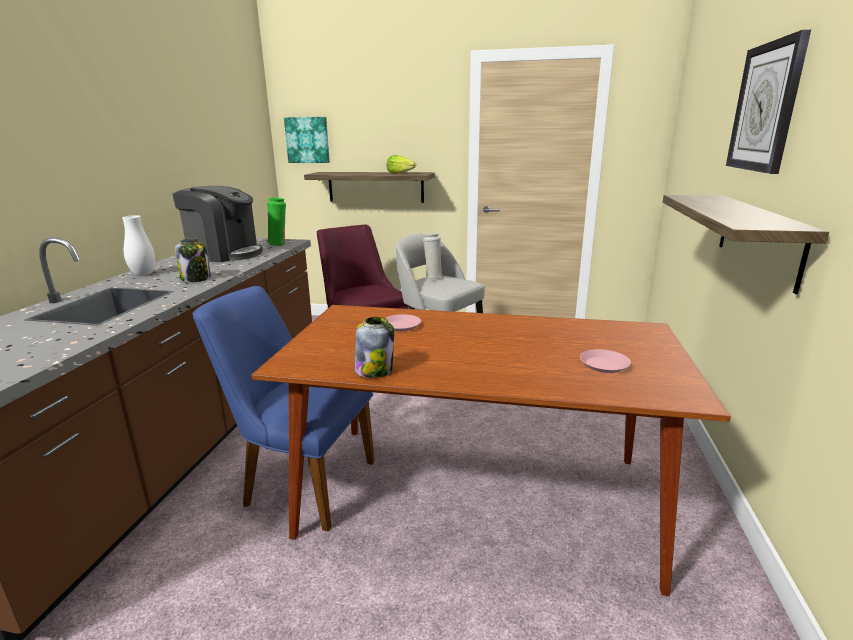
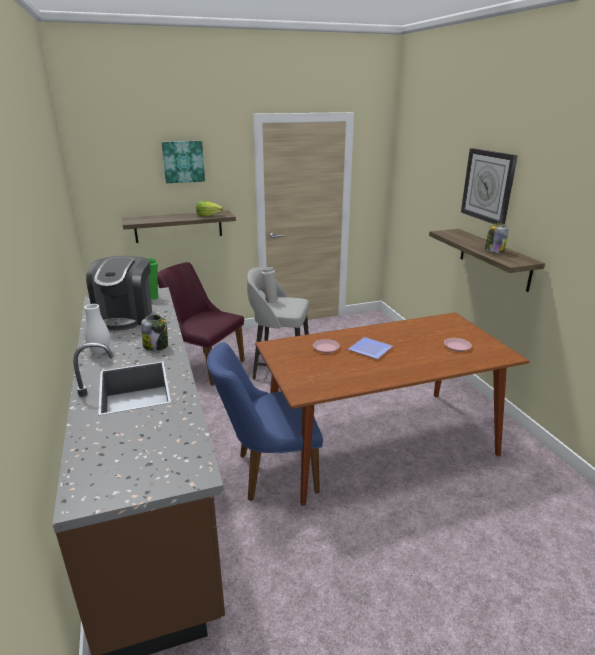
camera: 30 degrees left, 5 degrees up
(224, 254) = (126, 316): coffee machine -> coffee machine turned 105 degrees clockwise
(308, 140) = (110, 190): picture -> picture (183, 161)
(374, 370) = (356, 382): jar -> jar (494, 251)
(458, 338) = (369, 349): none -> plate

